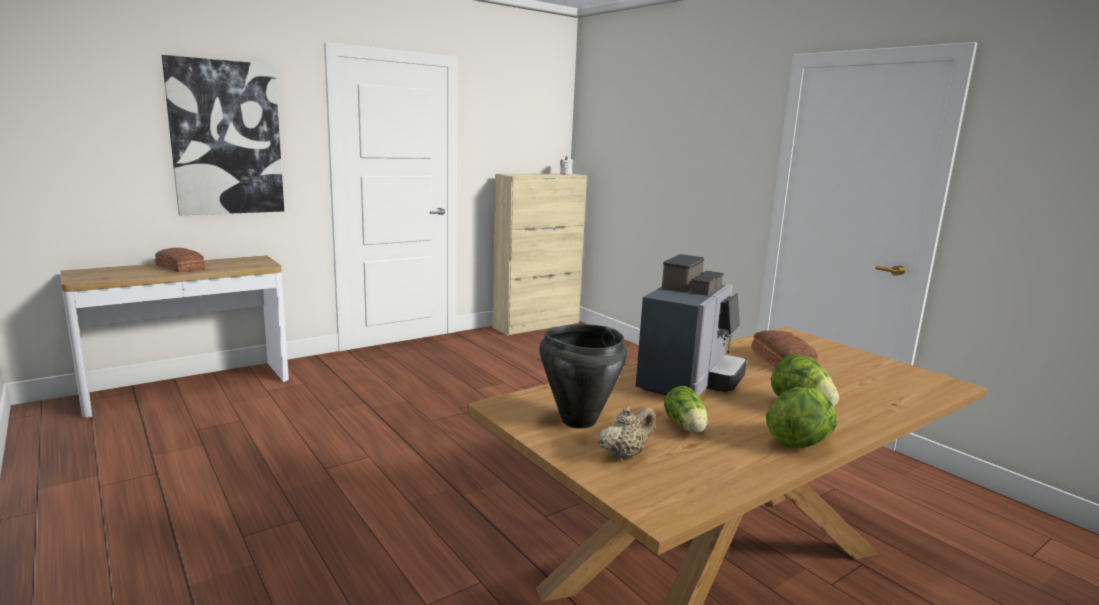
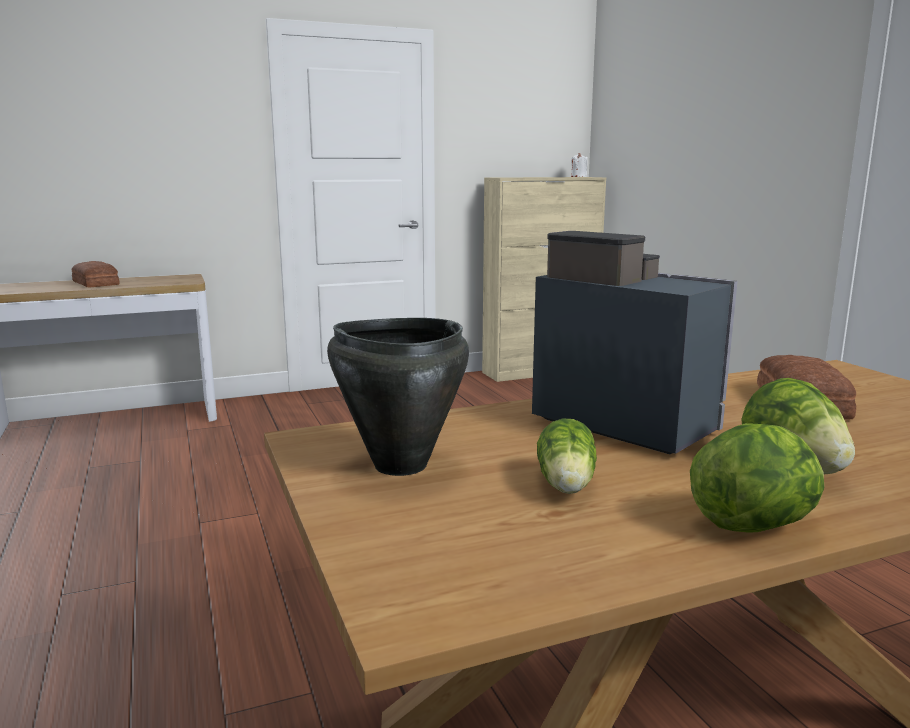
camera: 15 degrees right, 0 degrees up
(226, 138) = (152, 136): picture -> none
(624, 455) = (429, 519): beige teapot -> none
(689, 381) = (622, 422): coffee machine -> coffee machine turned 90 degrees counterclockwise

